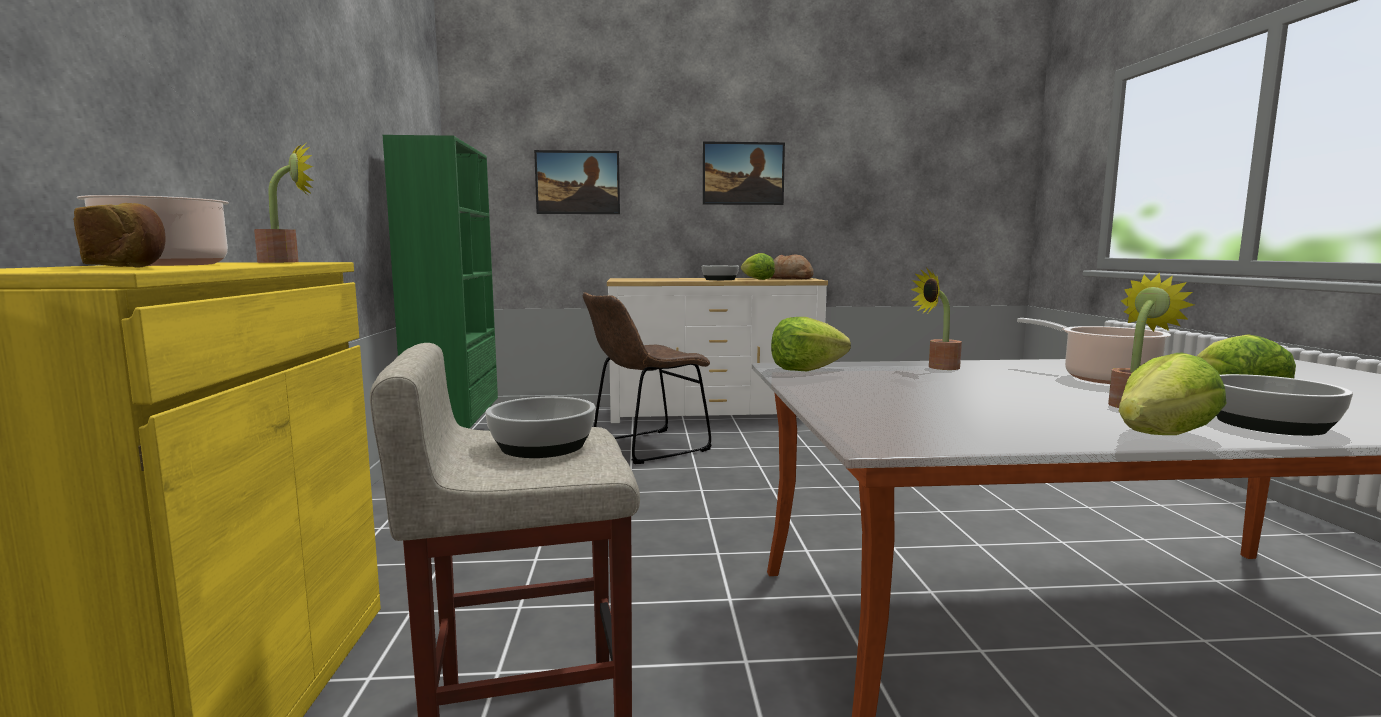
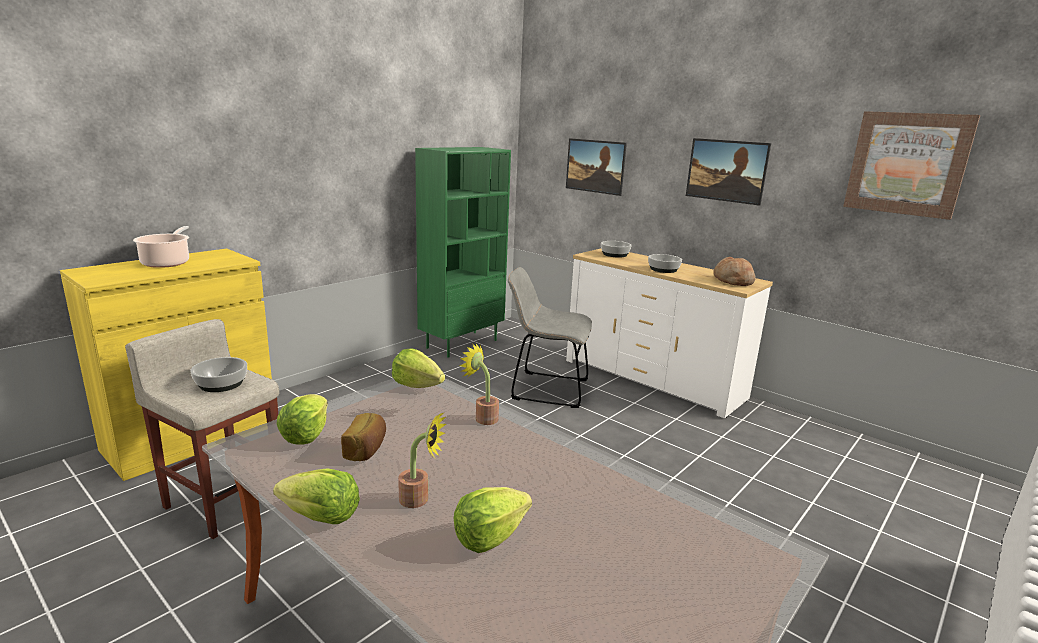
camera: 45 degrees right, 10 degrees up
(125, 268) = (118, 274): bread -> bread (366, 449)
(287, 262) = (230, 259): potted plant -> none
(645, 448) = (545, 389): brown chair -> grey chair
(757, 279) = (696, 276): lettuce -> lettuce (306, 435)
(900, 154) = (907, 164): none -> picture
(1103, 378) = (522, 478): cooking pot -> none
(1268, 424) = (401, 553): bowl -> bowl (614, 254)

